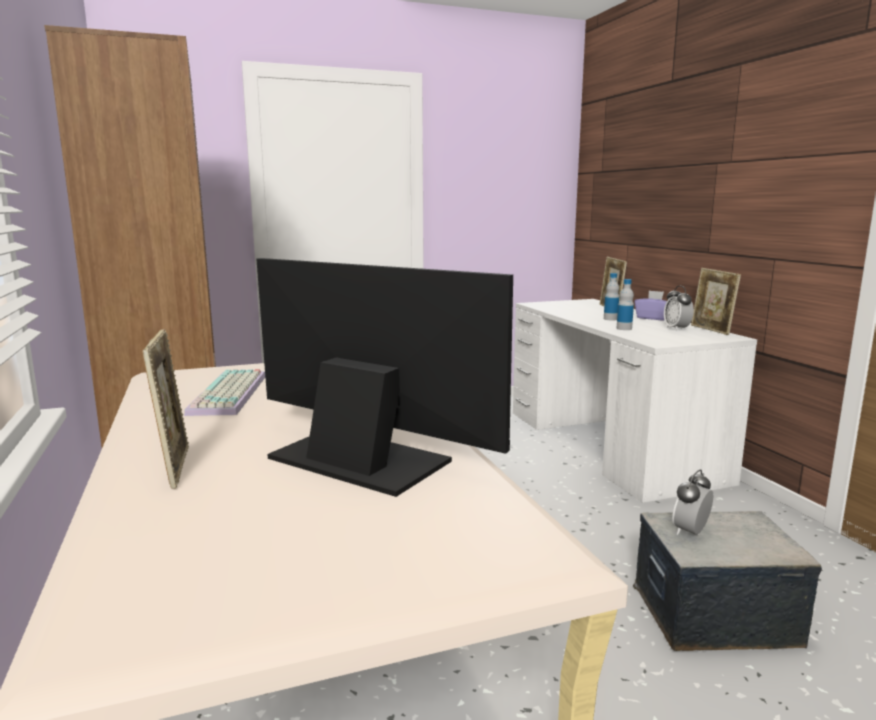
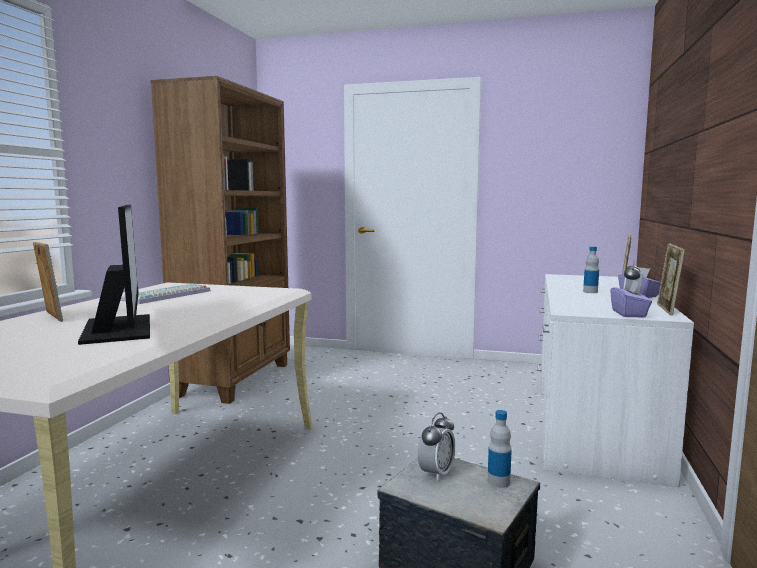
camera: 35 degrees right, 5 degrees down
(175, 467) = (51, 317): picture frame -> picture frame turned 60 degrees counterclockwise
(624, 328) = (575, 299): bottle -> bottle (498, 482)
(690, 532) = (436, 473): alarm clock -> alarm clock turned 135 degrees clockwise
(702, 338) = (629, 314): none -> purple tissue box

